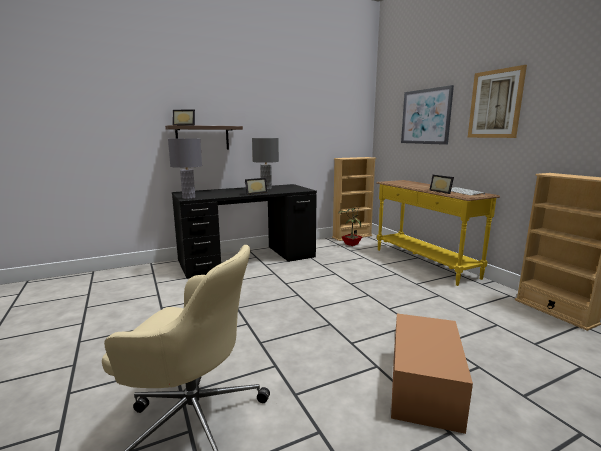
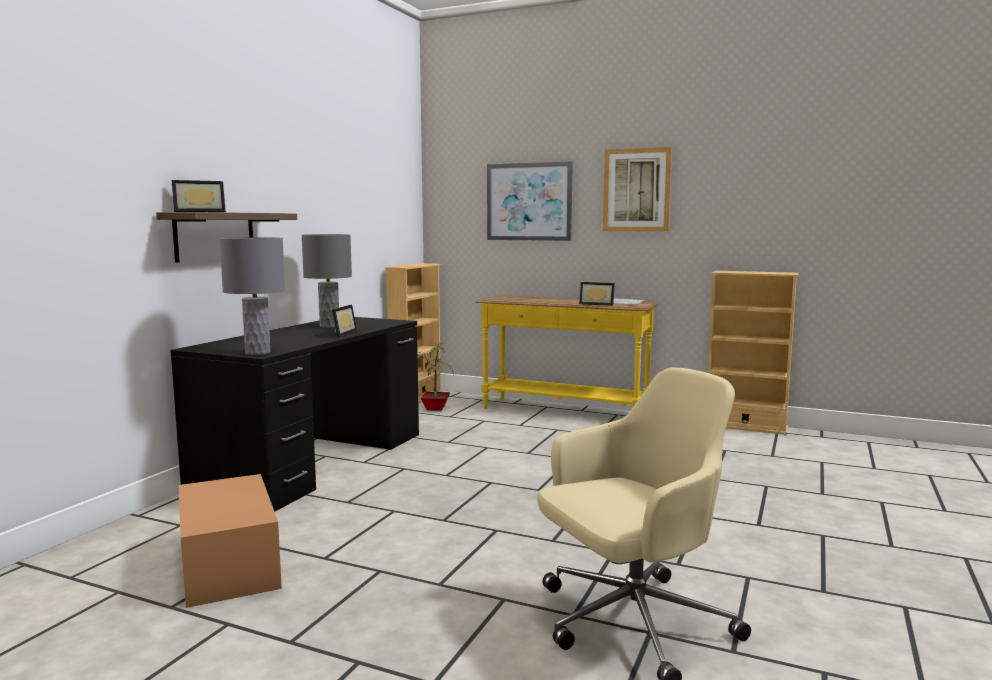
camera: 40 degrees left, 5 degrees down
(424, 386) = (756, 514): cardboard box -> cardboard box (229, 565)

